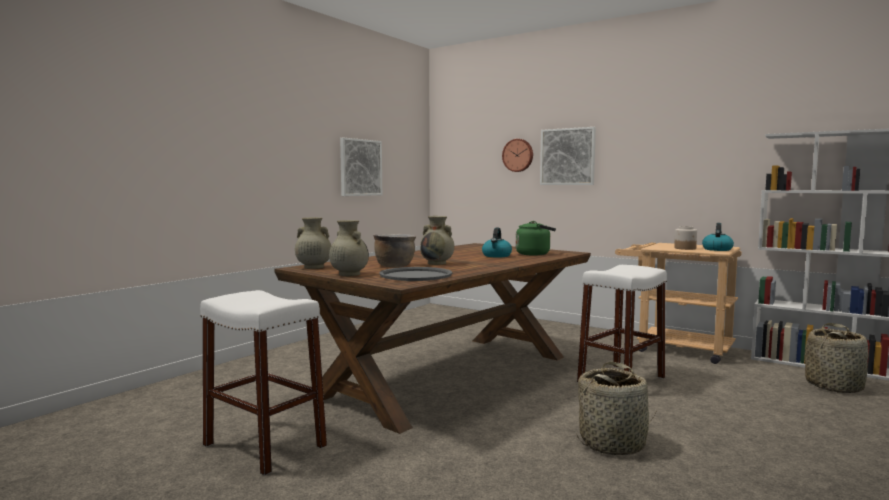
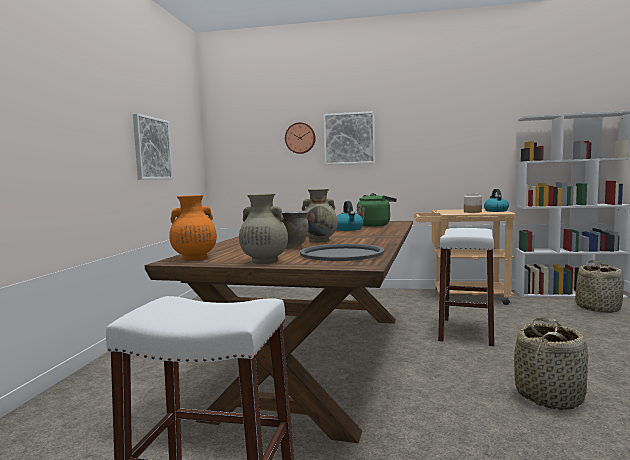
camera: 25 degrees left, 0 degrees up
(313, 267) = (194, 258): beige vase -> orange vase

